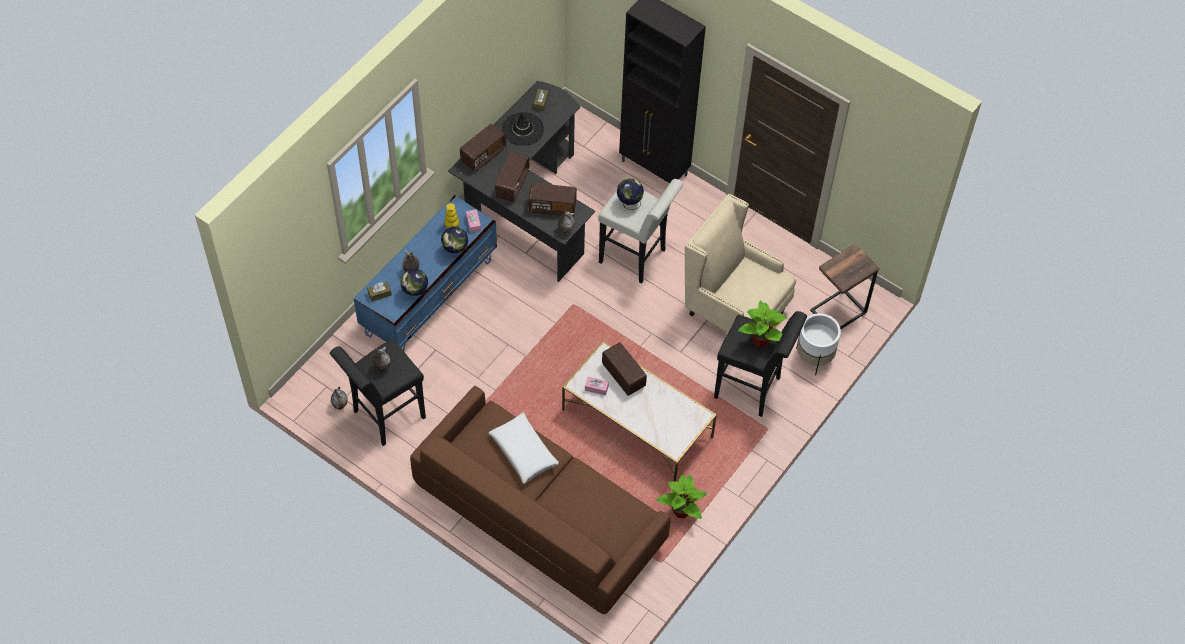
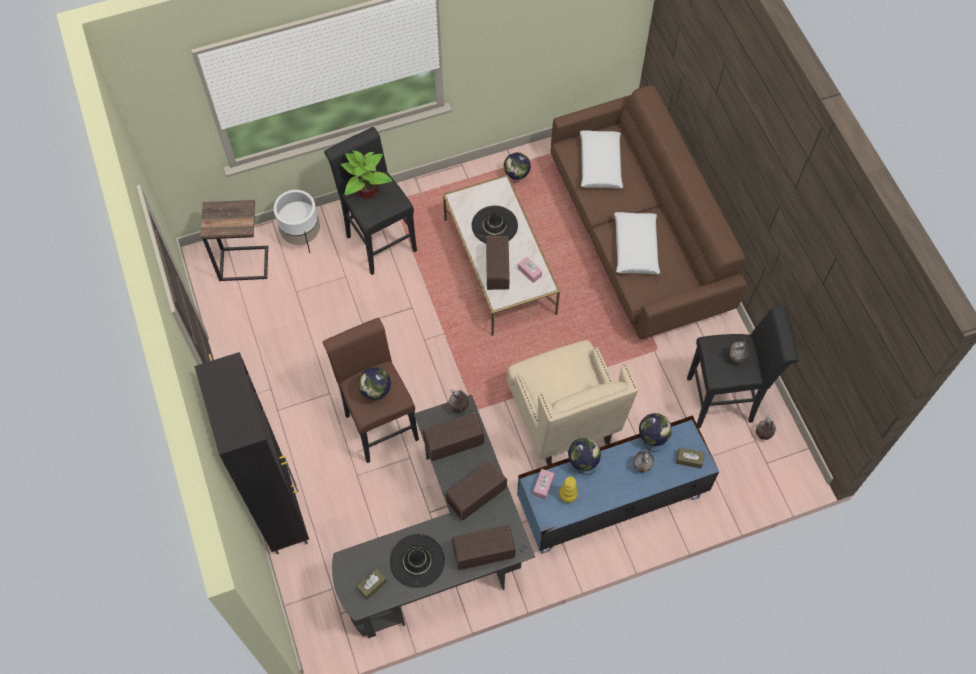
camera: 145 degrees left, 5 degrees up
(552, 207) = (454, 443): radio -> radio turned 60 degrees counterclockwise
(603, 511) = (600, 164): none -> white pillow
(636, 258) = (379, 422): white stool -> brown stool
(653, 410) = (494, 225): none -> black hat
(682, 511) = (516, 178): potted plant -> globe
(734, 312) = (334, 315): beige armchair -> beige armchair (563, 419)

